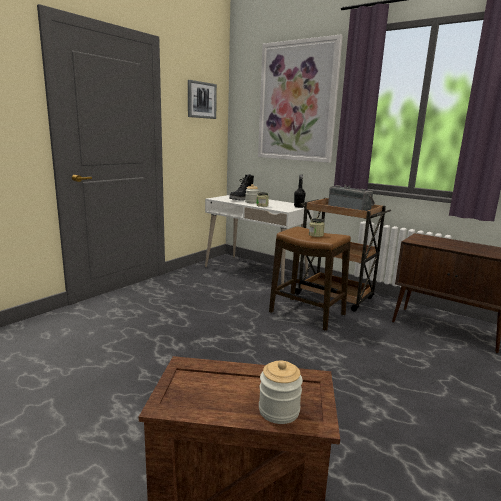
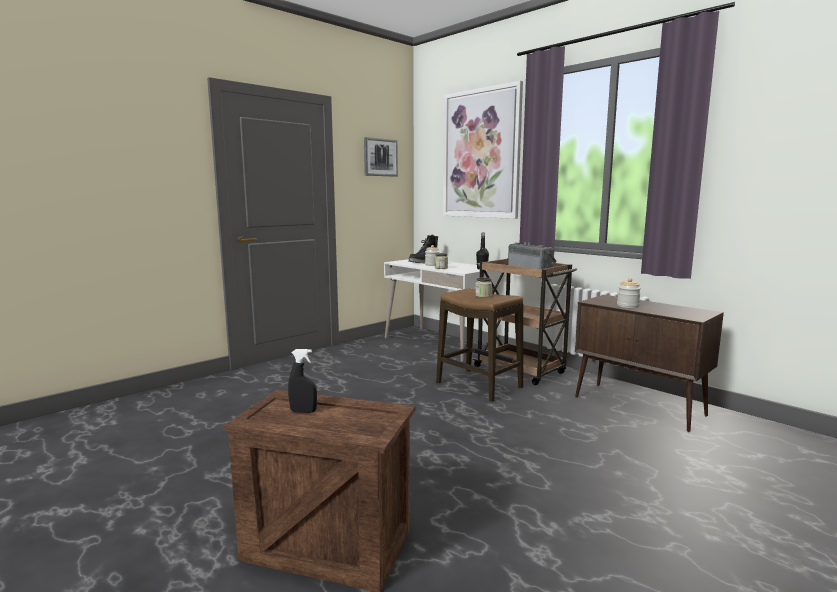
camera: 10 degrees right, 5 degrees down
(218, 387) = (303, 411): none -> black spray bottle
(279, 410) = (344, 428): jar -> jar (627, 306)

